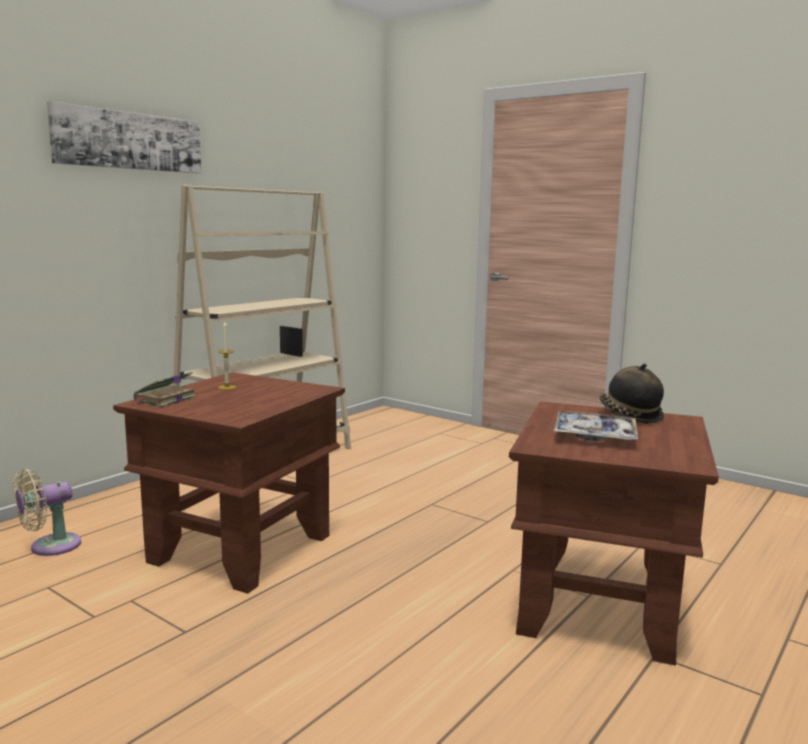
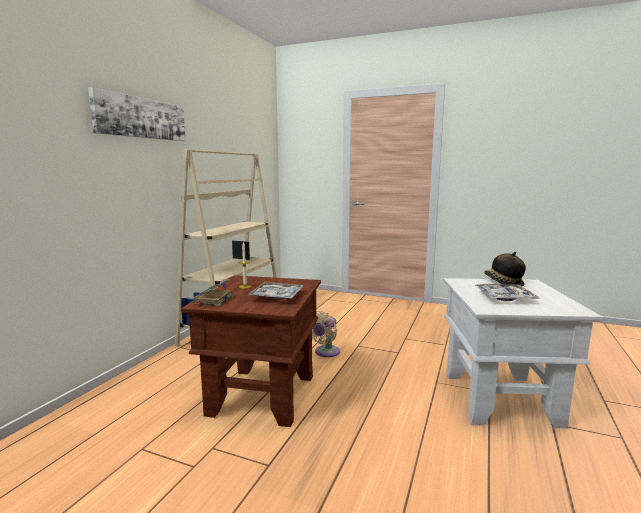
camera: 15 degrees left, 0 degrees up
(50, 547) = (122, 415): beige fan -> beige fan (325, 352)
(252, 402) = (277, 296): none -> tray
(600, 606) = (500, 397): brown side table -> white side table

